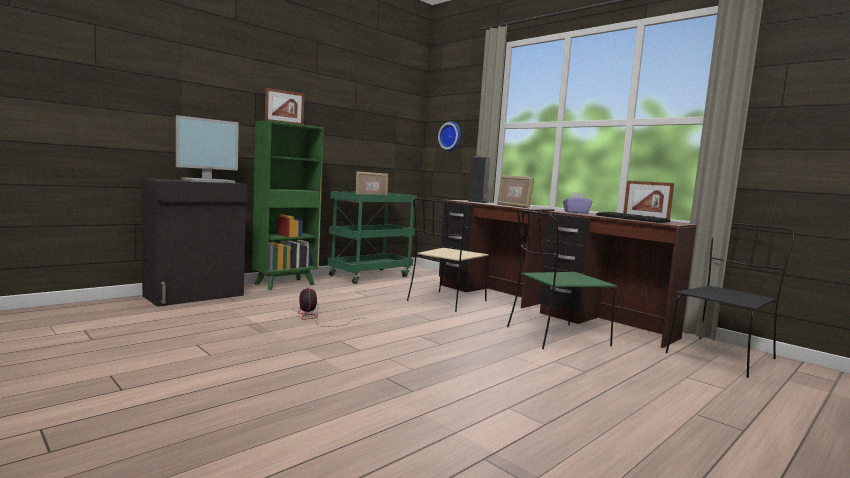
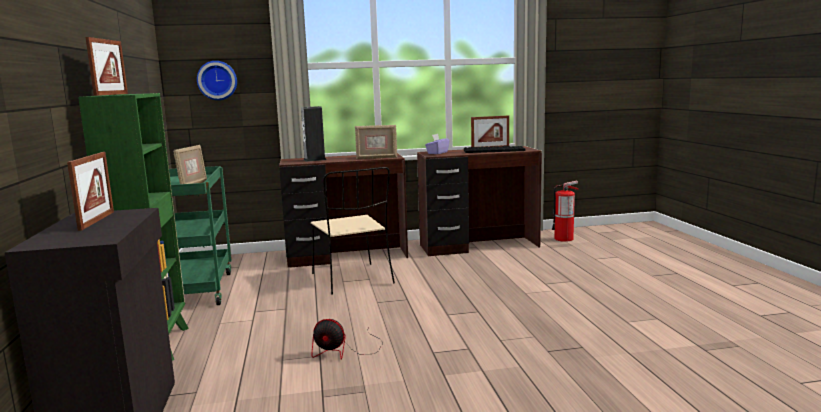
camera: 55 degrees left, 5 degrees up
(208, 181) = (97, 220): monitor -> picture frame
(554, 337) = (492, 268): green chair -> none
(721, 356) = (564, 239): black chair -> fire extinguisher

